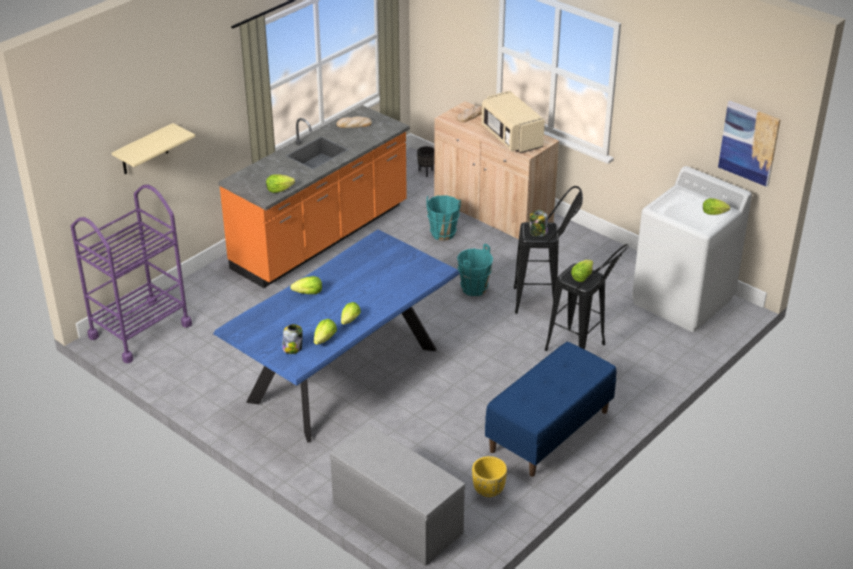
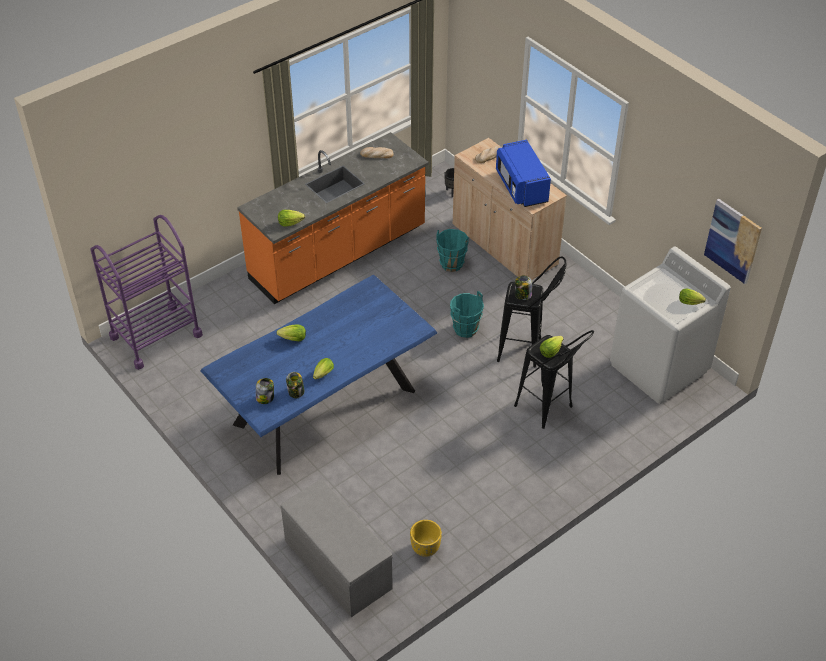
camera: 10 degrees right, 10 degrees up
(144, 150) = (165, 180): beige shelf -> none
(325, 339) = (296, 392): lettuce -> jar
(511, 138) = (521, 187): beige microwave -> blue microwave
(549, 431) = (496, 494): blue bench -> none

